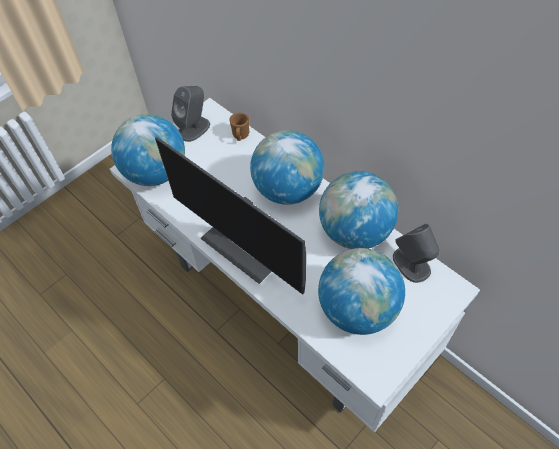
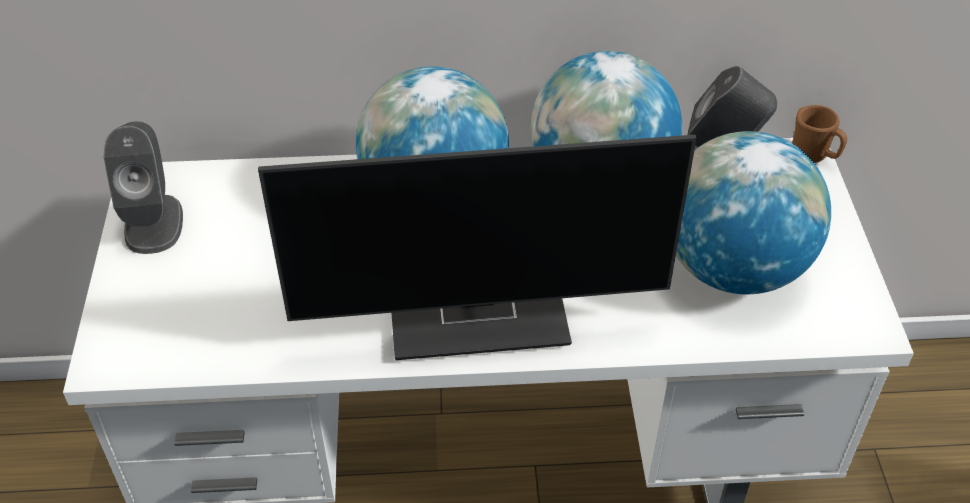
camera: 50 degrees left, 10 degrees down
(156, 172) = (172, 331): globe -> none
(240, 136) = (256, 181): brown mug -> brown mug (813, 155)

